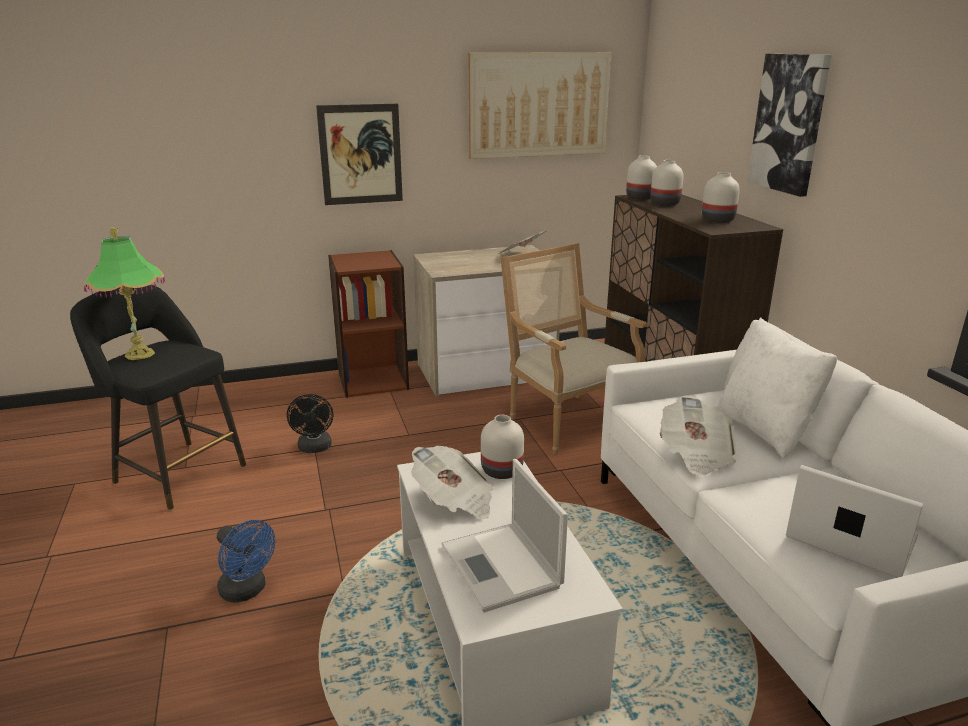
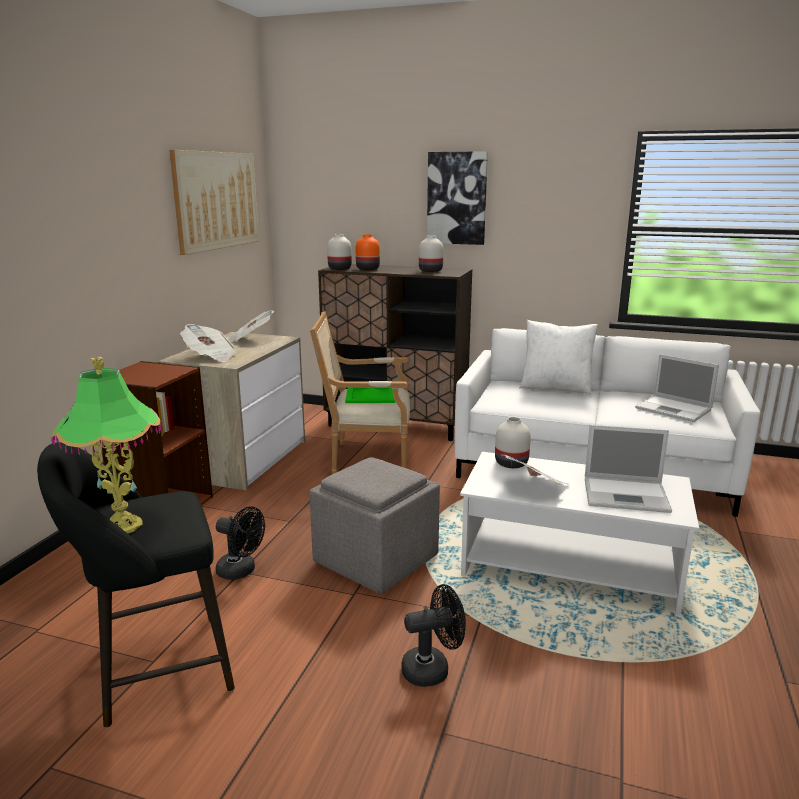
camera: 55 degrees left, 5 degrees down
(247, 591) = (432, 669): blue fan -> black fan
(361, 154) = (101, 259): picture -> none
(389, 498) = (376, 559): none -> grey ottoman
(578, 350) = (371, 395): none -> green tray
(665, 203) = (367, 269): white vase -> orange vase
(695, 454) = (563, 409): newspaper -> newspaper (210, 357)
(848, 538) = (674, 409): laptop -> laptop turned 120 degrees counterclockwise

